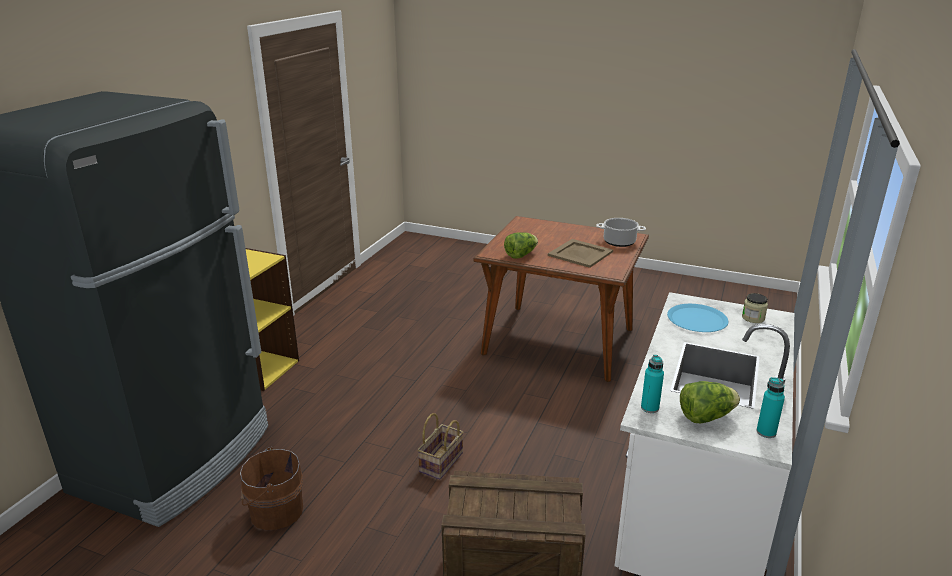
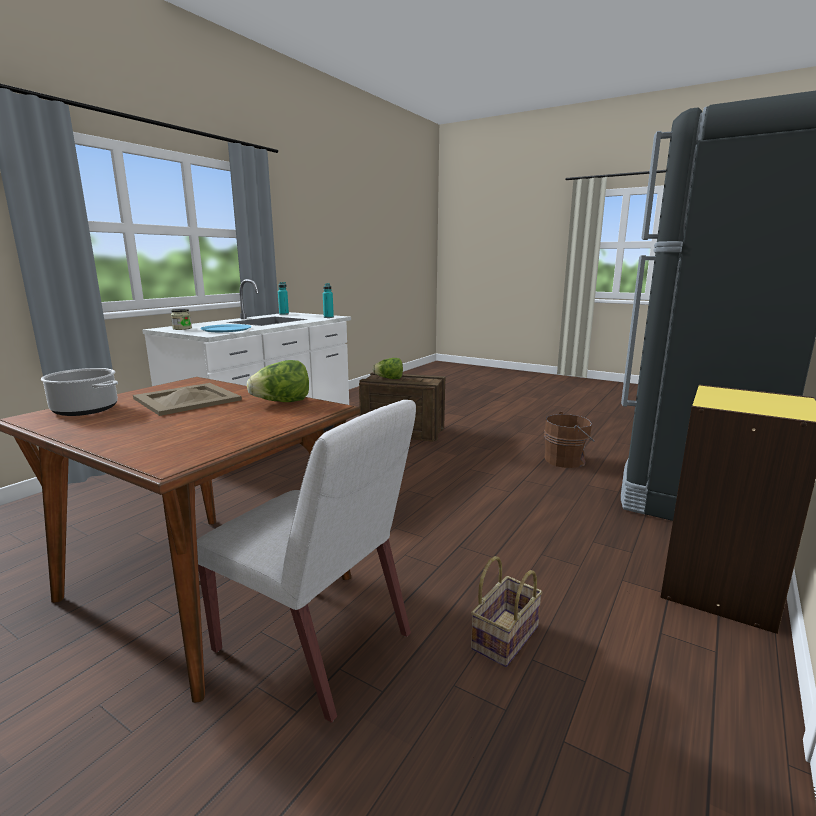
camera: 170 degrees left, 10 degrees down
(441, 463) = (436, 473): basket -> basket (505, 635)
(482, 326) = (315, 644): none -> white chair
(705, 417) = (304, 316): lettuce -> lettuce (389, 379)

